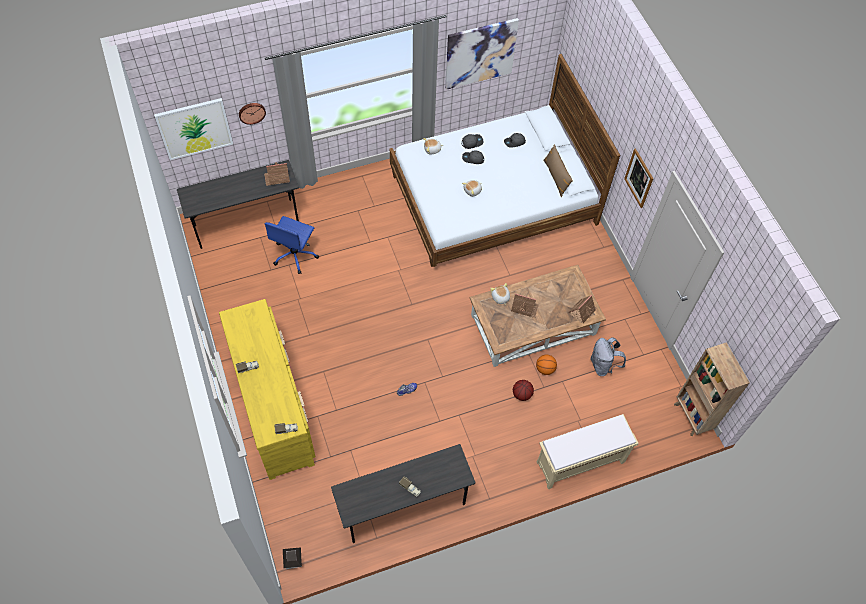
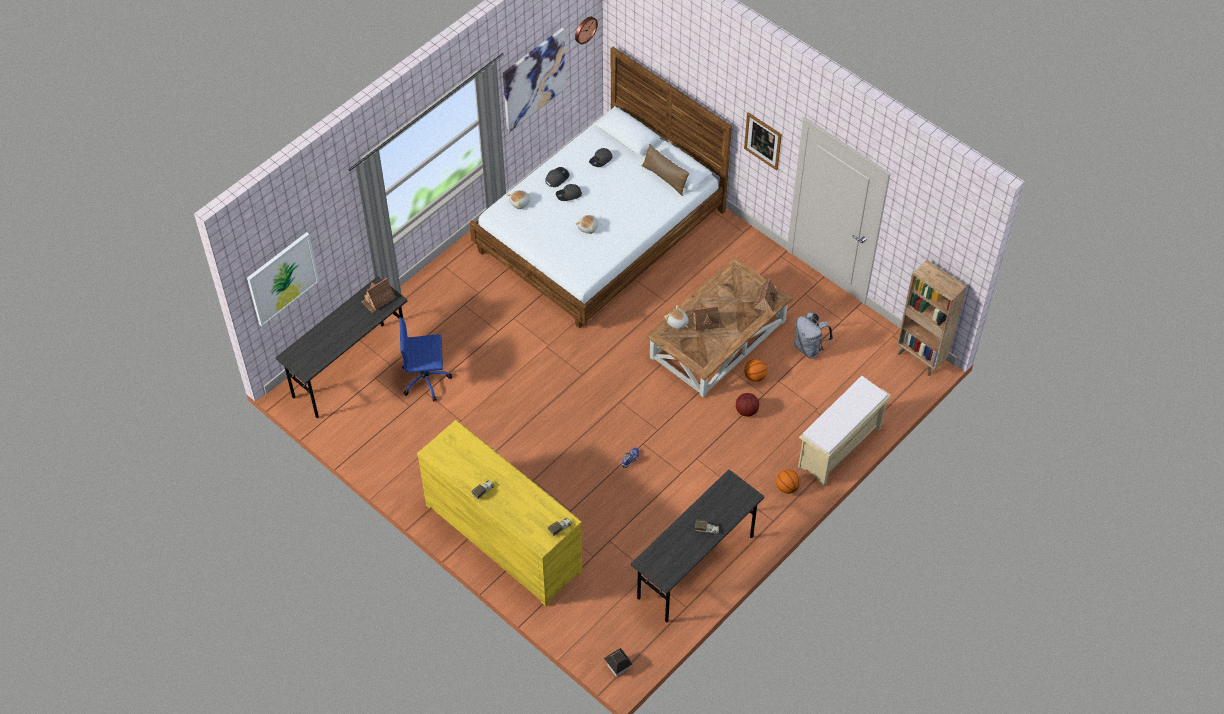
camera: 25 degrees left, 5 degrees down
(251, 112) = (333, 237): wall clock -> wall clock (585, 29)
(295, 255) = (426, 379): blue office chair -> blue office chair turned 90 degrees clockwise
(517, 475) = (787, 487): none -> basketball

